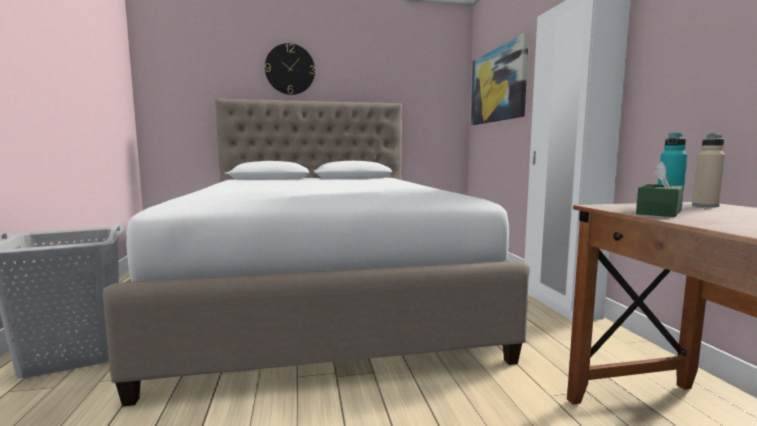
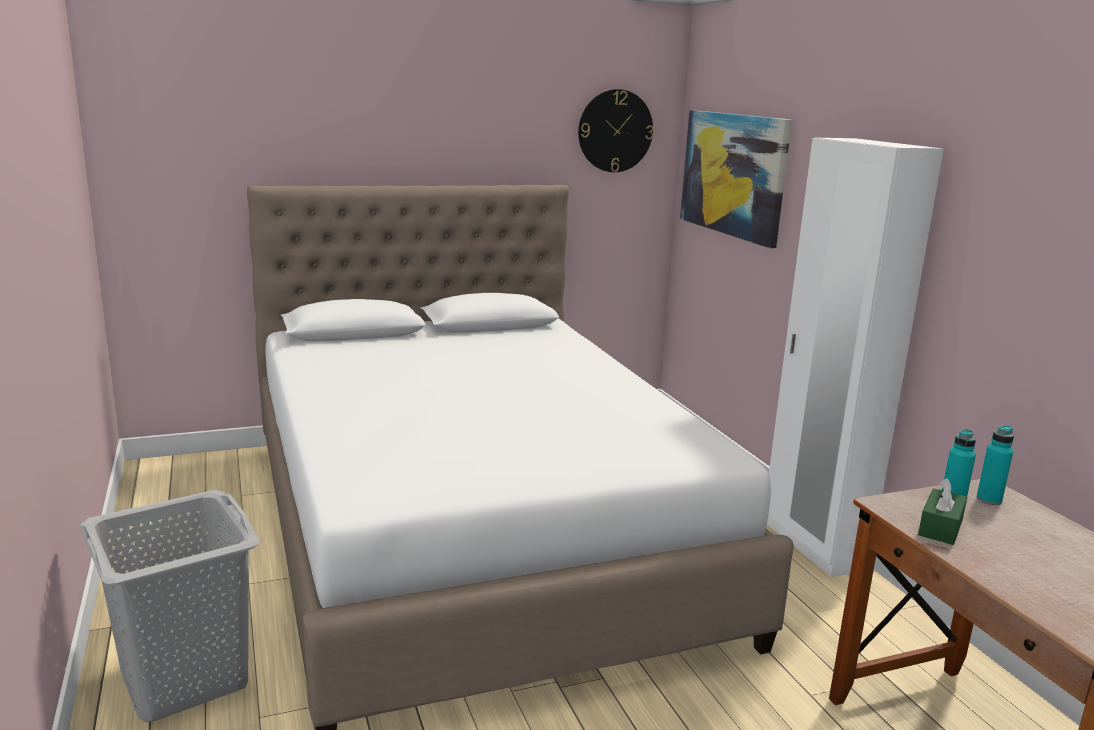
camera: 10 degrees left, 10 degrees up
(290, 69) = (374, 124): wall clock -> wall clock (615, 131)
(705, 206) = (989, 500): beige bottle -> turquoise bottle

